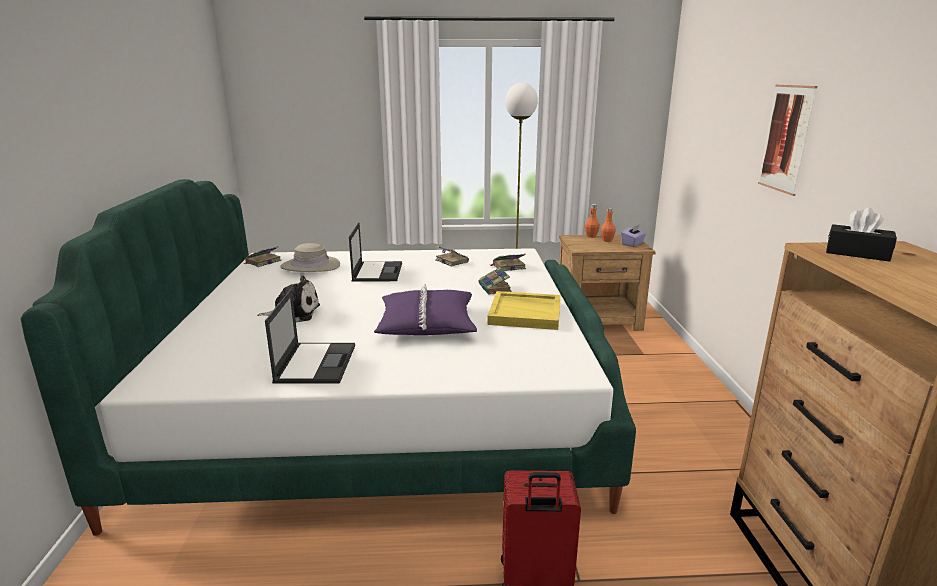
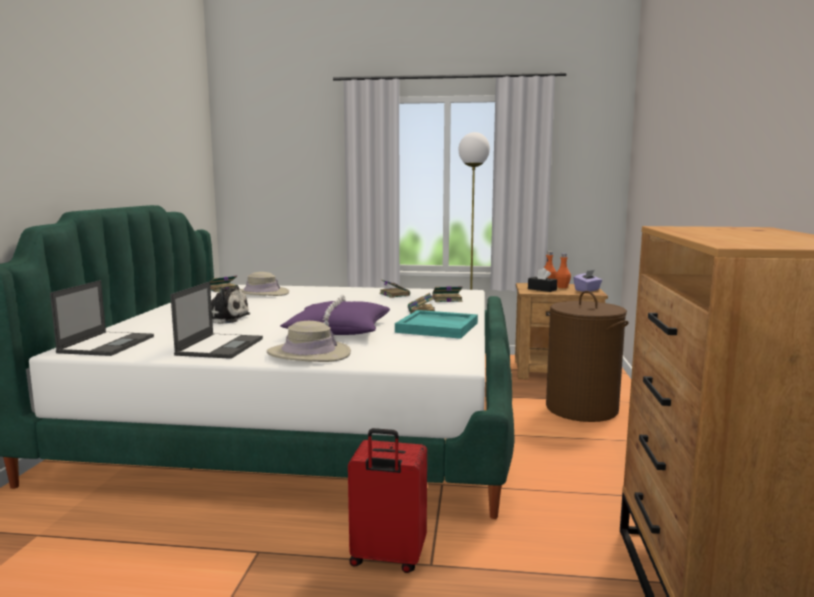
camera: 10 degrees right, 10 degrees down
(377, 272) = (319, 298): laptop -> laptop (107, 344)
(419, 368) = (309, 353): none -> beige hat
(526, 313) = (438, 327): yellow tray -> turquoise tray
(640, 365) = (582, 409): none -> brown laundry basket
(786, 138) = (701, 160): picture -> none
(857, 253) = (703, 229): black tissue box -> black tissue box (542, 289)

